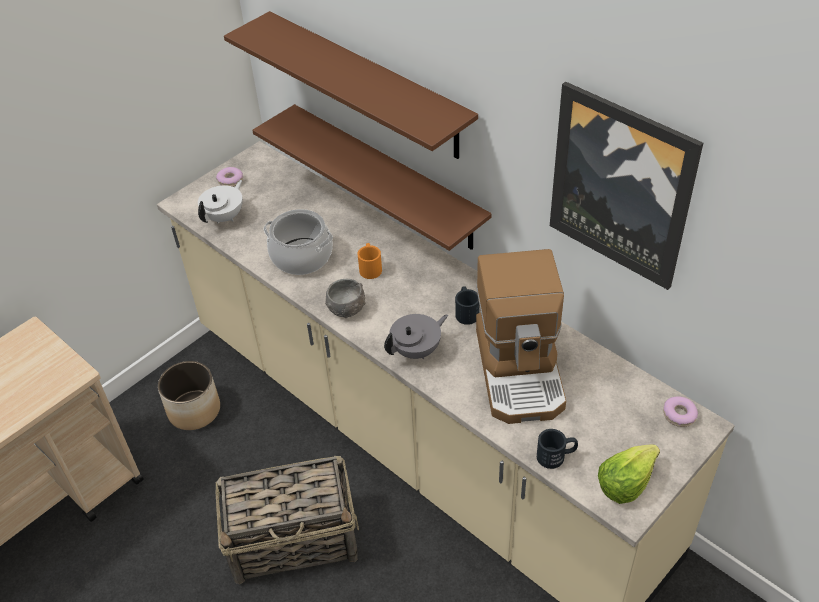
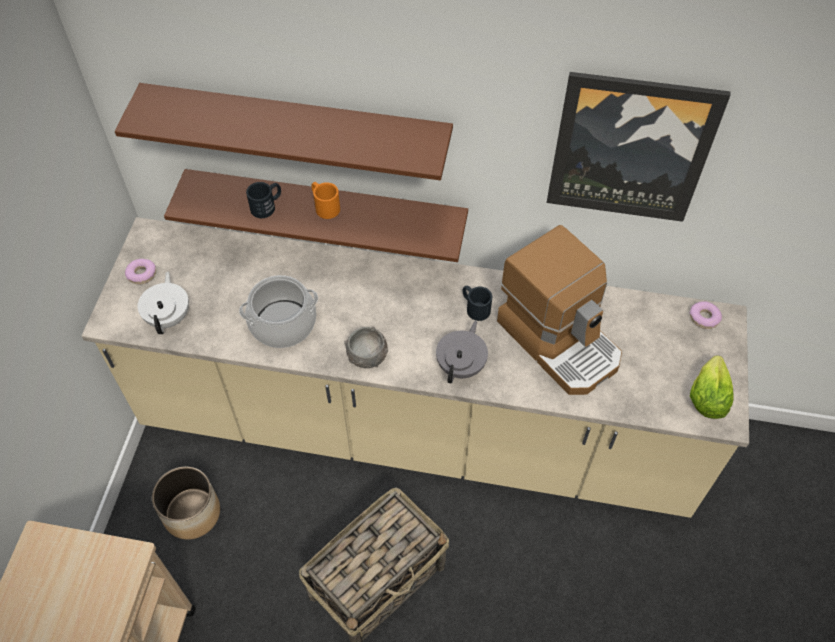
camera: 35 degrees left, 10 degrees up
(370, 267) = (356, 304): orange mug -> orange mug (324, 206)
(556, 456) = (643, 403): black mug -> black mug (267, 206)

